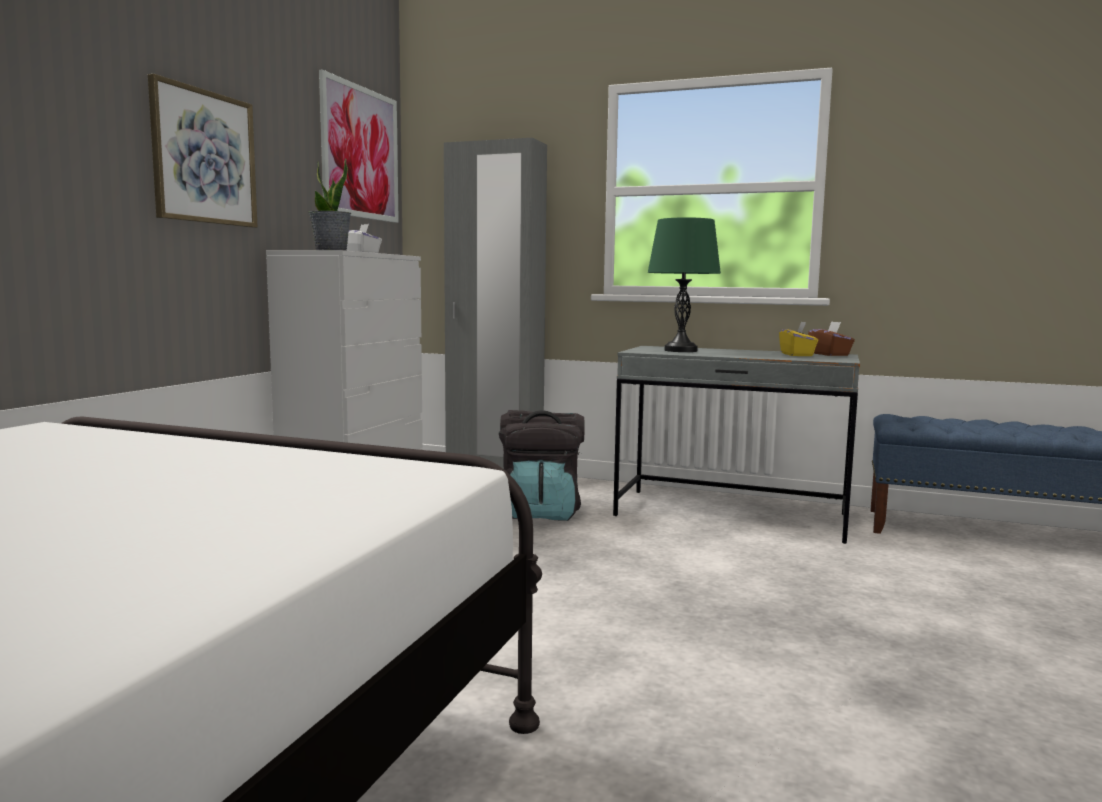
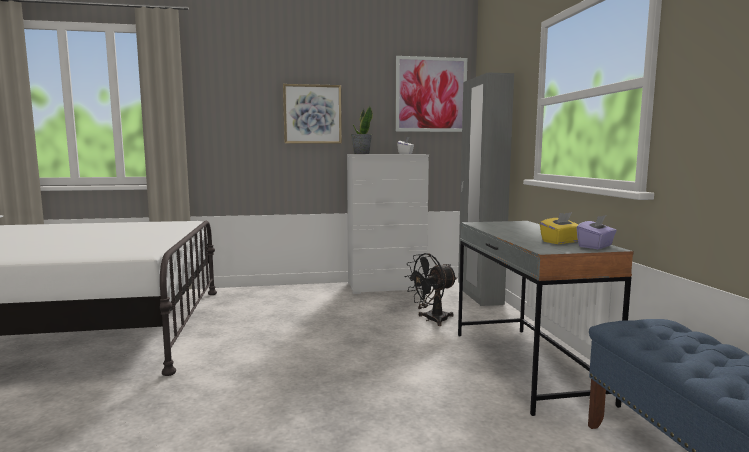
camera: 60 degrees right, 0 degrees up
(541, 513) = (431, 320): black backpack -> black fan
(680, 350) = (508, 226): green table lamp -> none
(830, 354) = (595, 246): brown tissue box -> purple tissue box

